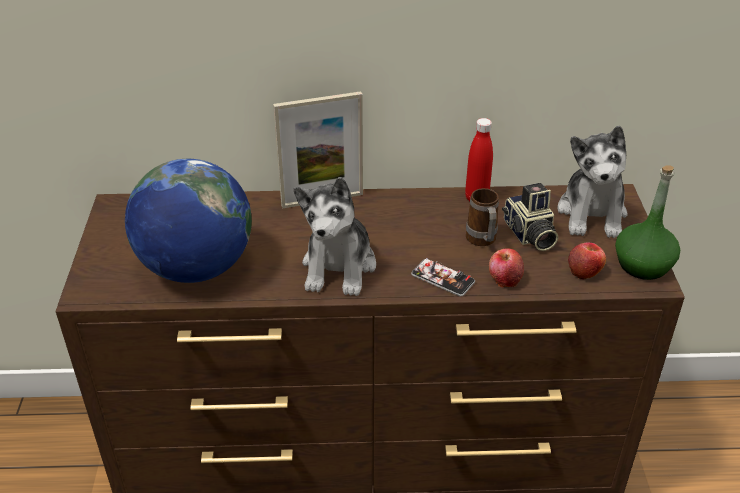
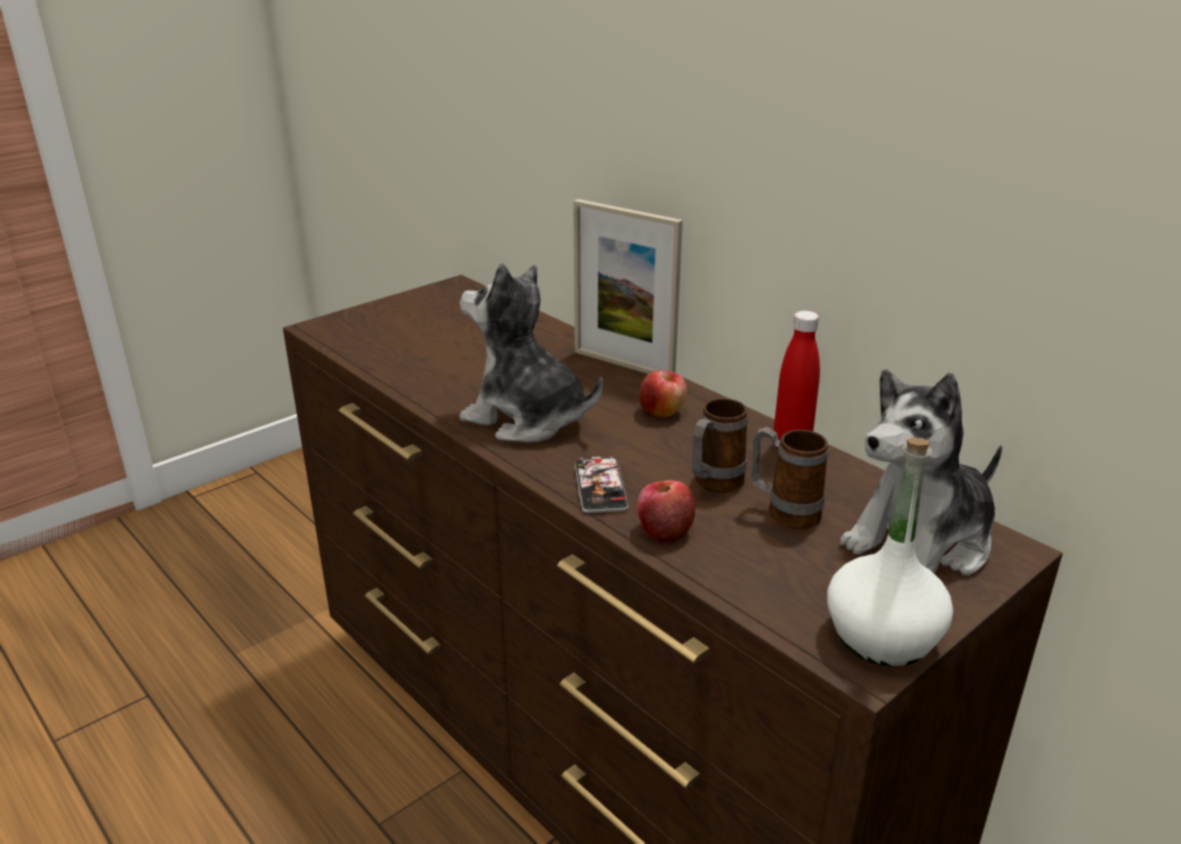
camera: 50 degrees right, 10 degrees down
(196, 267) = (420, 354): globe -> none
(339, 267) = (526, 419): plush toy -> plush toy turned 60 degrees clockwise
(528, 235) = (784, 512): camera -> mug
(584, 271) = (780, 587): apple -> apple (662, 411)
(642, 265) = (882, 636): green bottle -> white bottle

